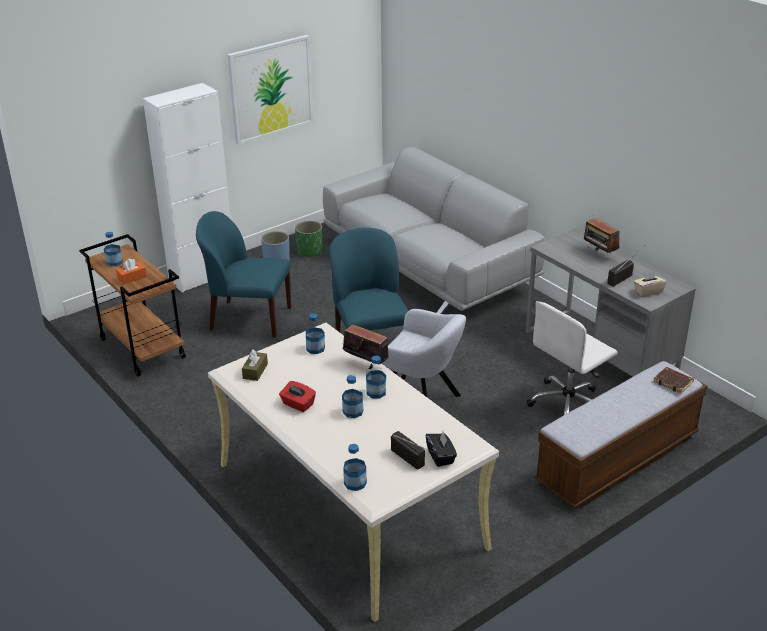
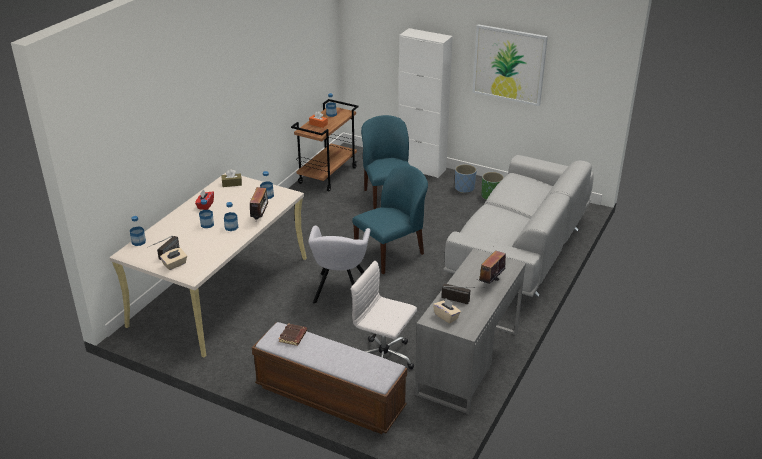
camera: 65 degrees right, 0 degrees up
(441, 456) = (175, 264): black tissue box -> beige tissue box
(673, 382) = (371, 374): brown book -> brown book (293, 337)

